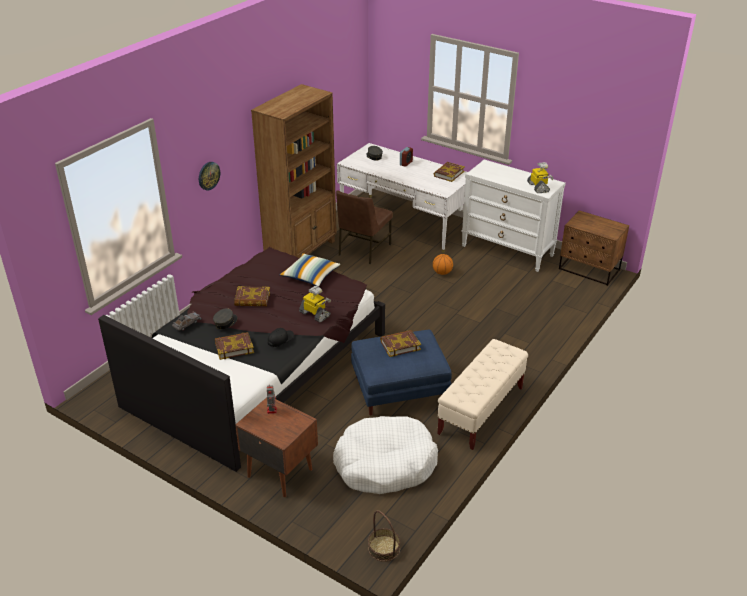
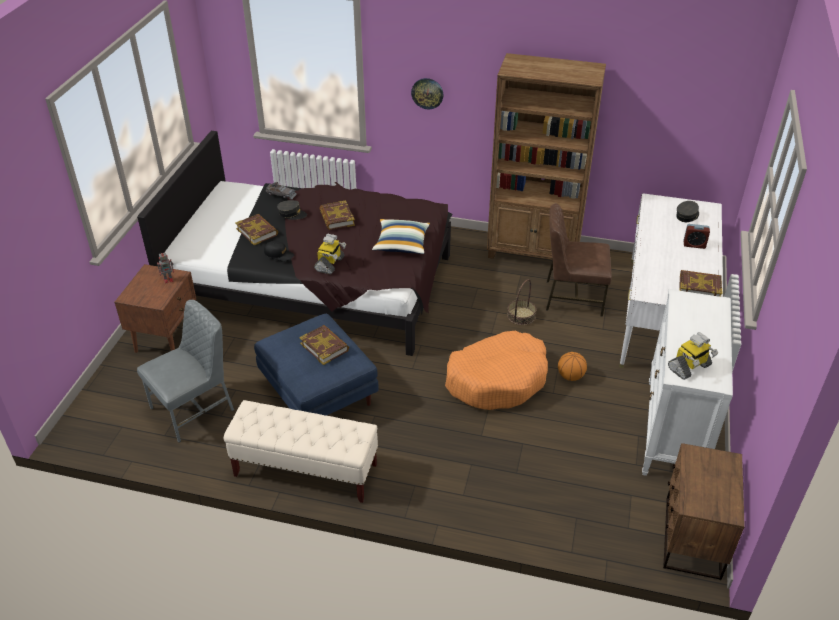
camera: 70 degrees right, 5 degrees up
(384, 464) = (194, 409): white dog bed -> grey chair
(384, 548) = (77, 437): basket -> basket (521, 316)
(430, 302) = (497, 379): none -> orange dog bed

